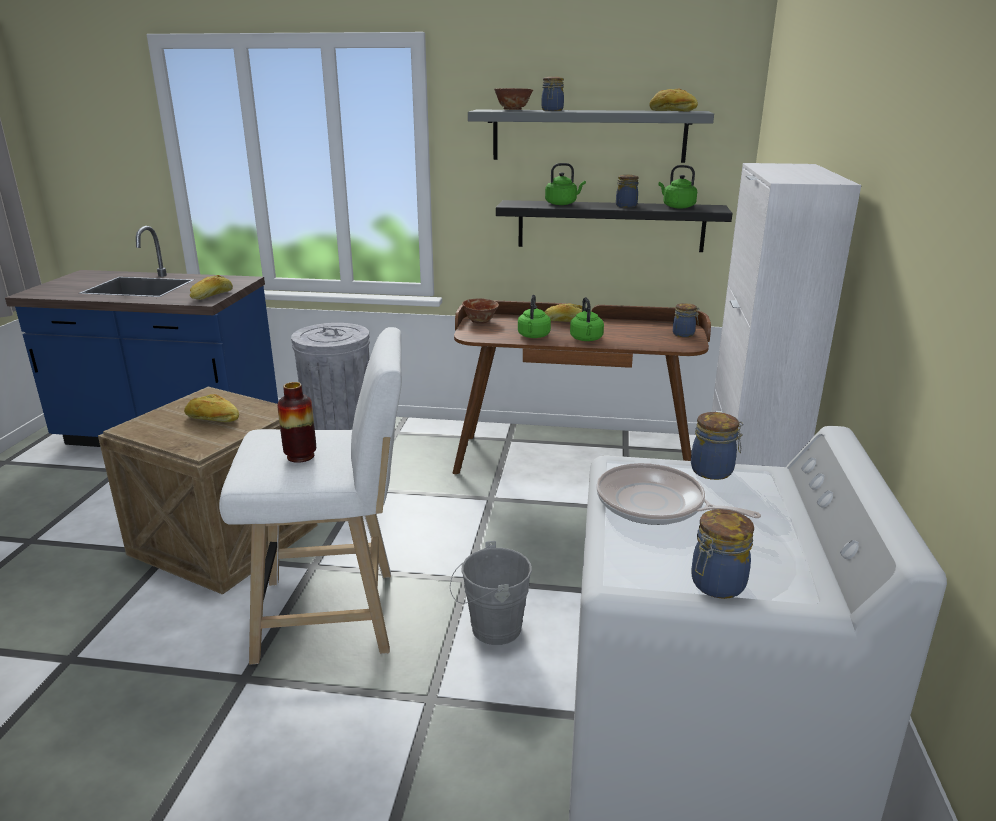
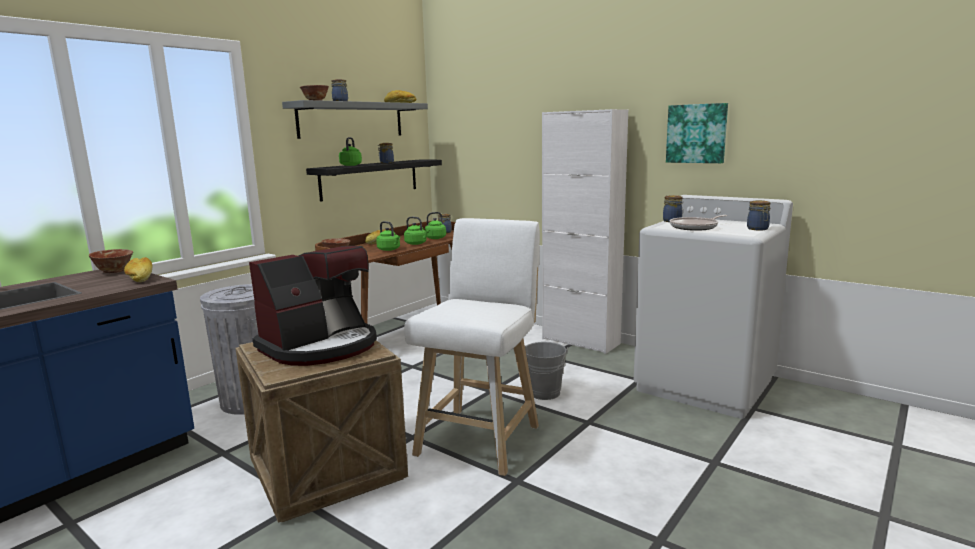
camera: 60 degrees left, 10 degrees down
(212, 419) = (320, 346): bread -> coffee machine
(236, 282) = (114, 271): none -> bowl
(300, 456) = (483, 307): vase -> none
(677, 207) = (409, 160): green kettle -> green kettle (434, 238)
(913, 286) = (696, 133): none -> picture

